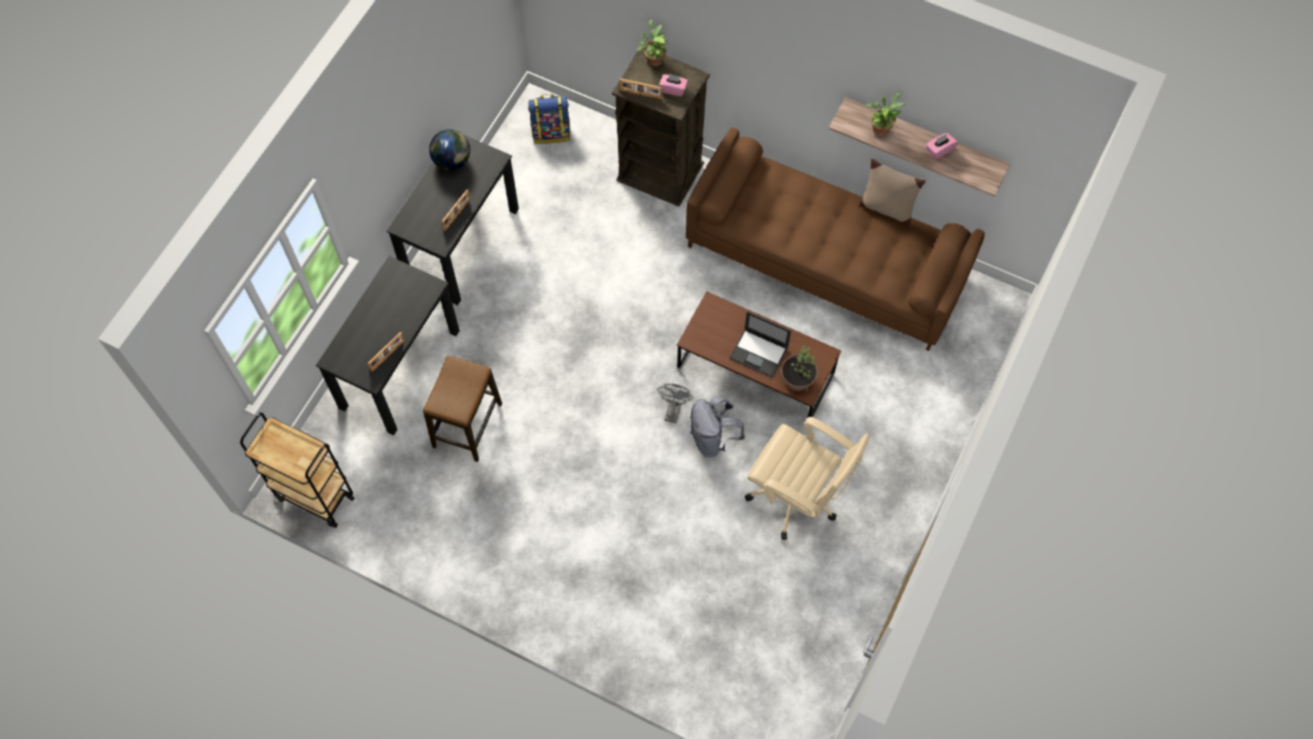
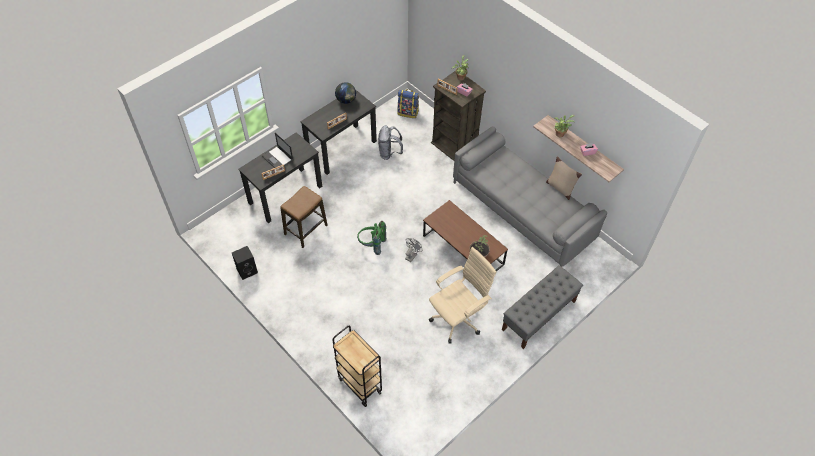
camera: 20 degrees right, 10 degrees down
(315, 499) = (217, 239): brown cart -> brown cart (359, 386)
(397, 538) = (247, 270): none -> black speaker
(596, 414) = (372, 245): none -> green backpack
(712, 439) = (426, 275): grey backpack -> grey backpack (389, 153)
(759, 353) = (464, 236): laptop -> laptop (278, 158)
(797, 498) = (458, 319): beige office chair -> beige office chair turned 90 degrees counterclockwise
(826, 260) = (523, 210): brown sofa -> grey sofa
(925, 446) = (538, 316): none -> grey bench

